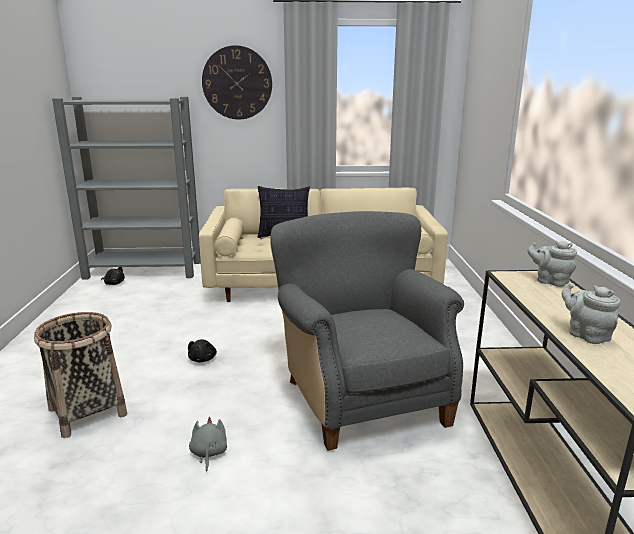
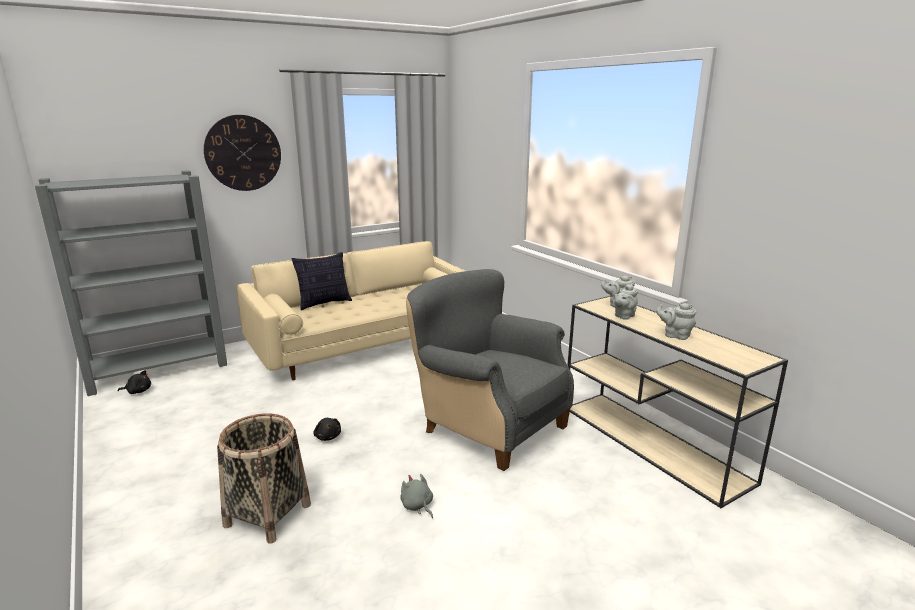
camera: 30 degrees left, 0 degrees up
(538, 295) = (623, 316): none -> grey teapot

